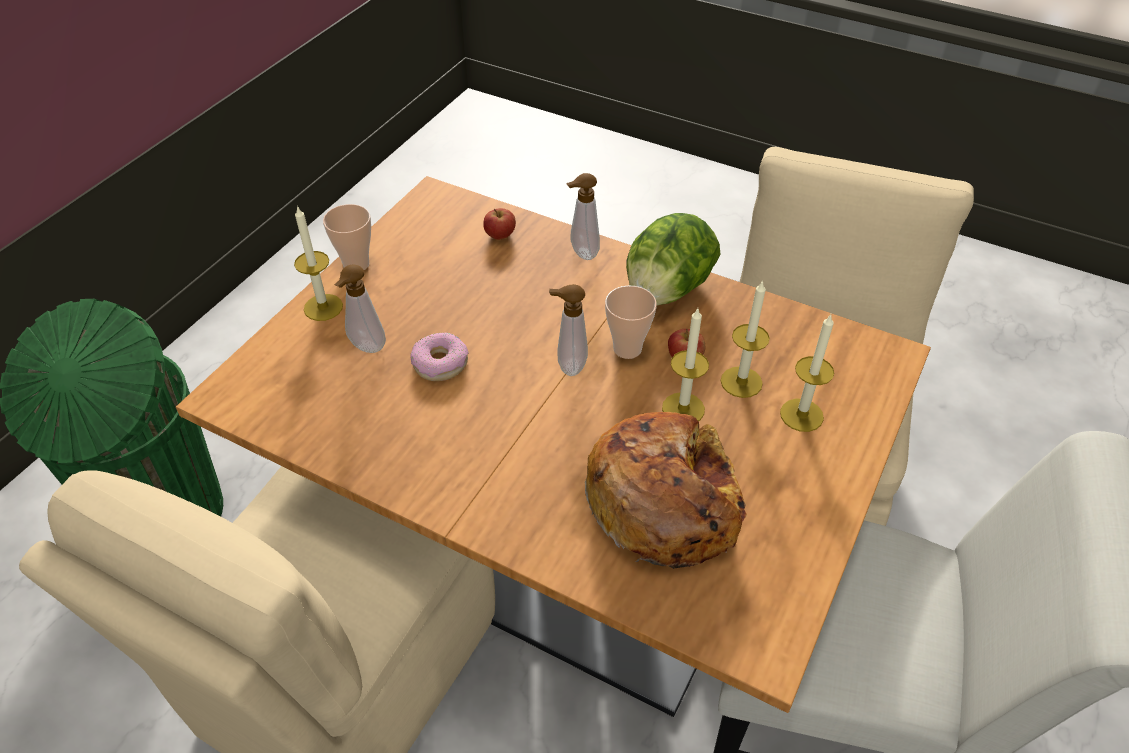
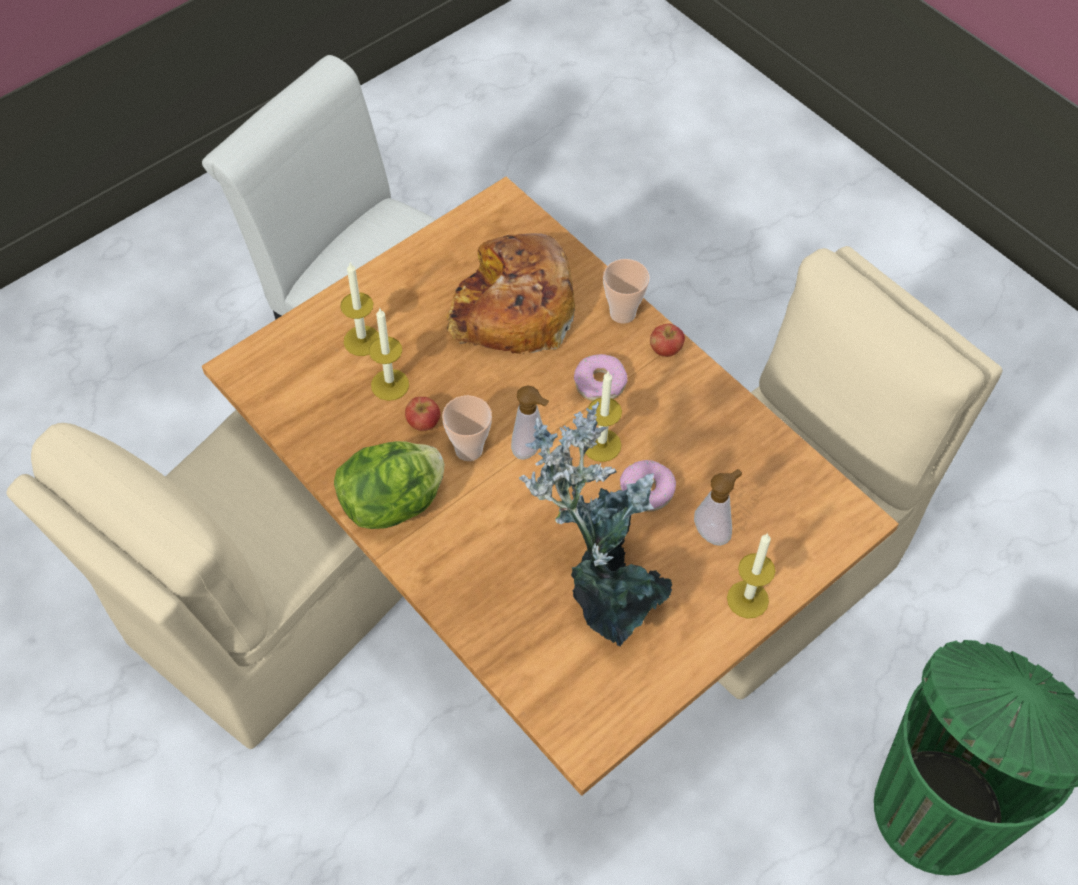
camera: 160 degrees left, 10 degrees up
(356, 264) = (702, 652): cup -> cup (622, 313)
(458, 284) = (599, 585): none -> potted plant
(500, 236) = (529, 642): apple -> apple (665, 349)
(526, 448) = (600, 383): none -> donut
(581, 253) = (452, 583): soap dispenser -> none
(683, 409) = (454, 376): candle -> candle (601, 445)

